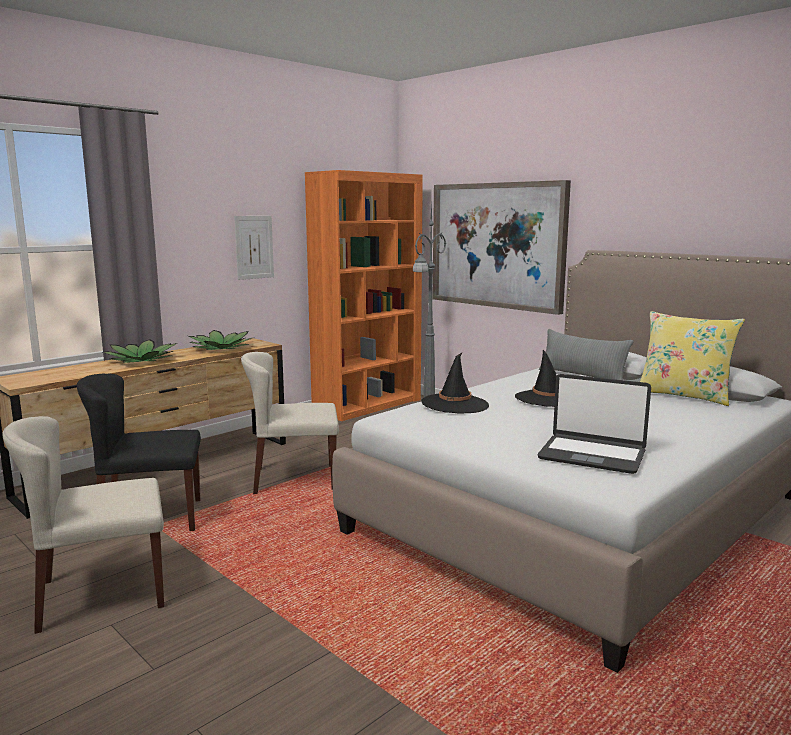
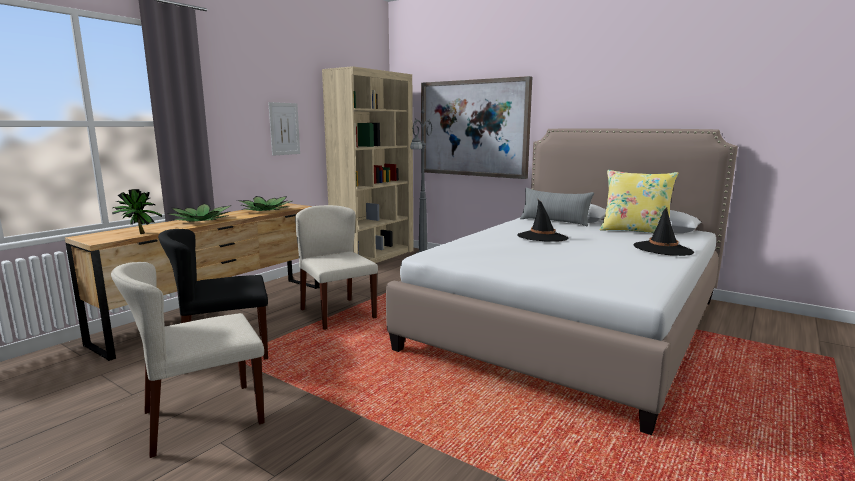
camera: 10 degrees left, 0 degrees up
(65, 377) = (138, 234): none -> potted plant
(294, 479) = (337, 313): beige chair -> beige chair turned 75 degrees clockwise
(368, 405) = (374, 256): orange bookcase -> beige bookcase
(455, 404) = (476, 243): black hat -> black hat (662, 249)
(592, 455) = (604, 271): laptop -> none

